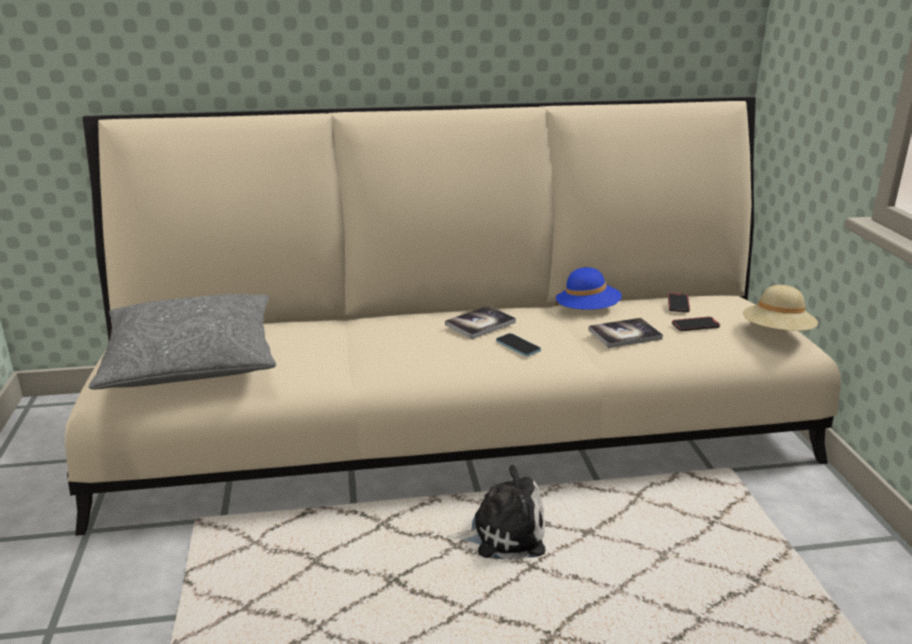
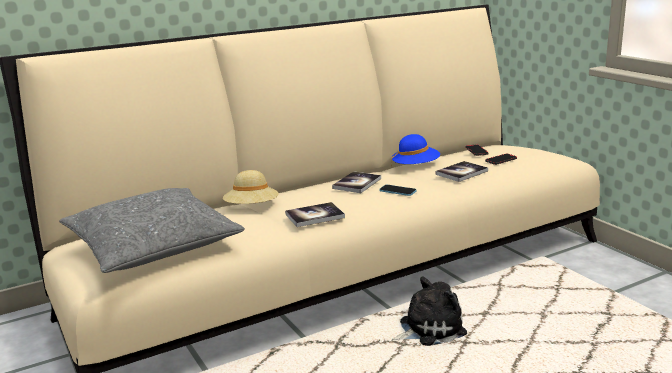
camera: 20 degrees left, 5 degrees down
(389, 361) = (314, 216): none -> book
(777, 334) = (553, 157): beige hat -> beige hat (252, 209)

